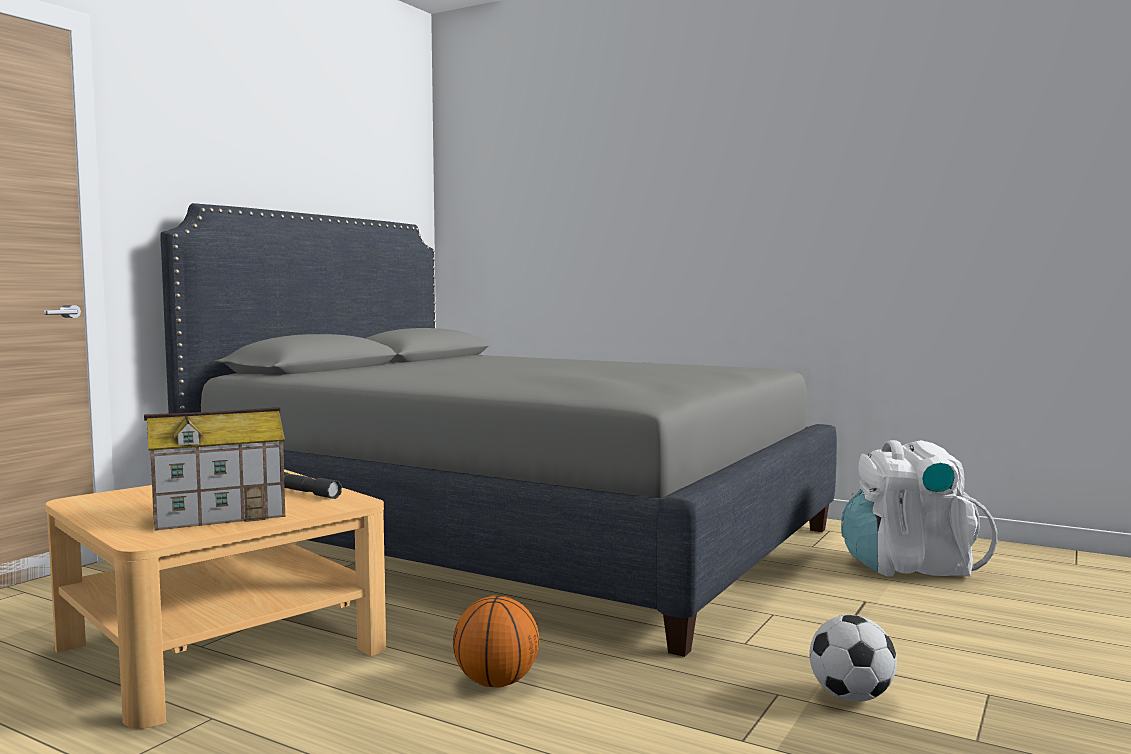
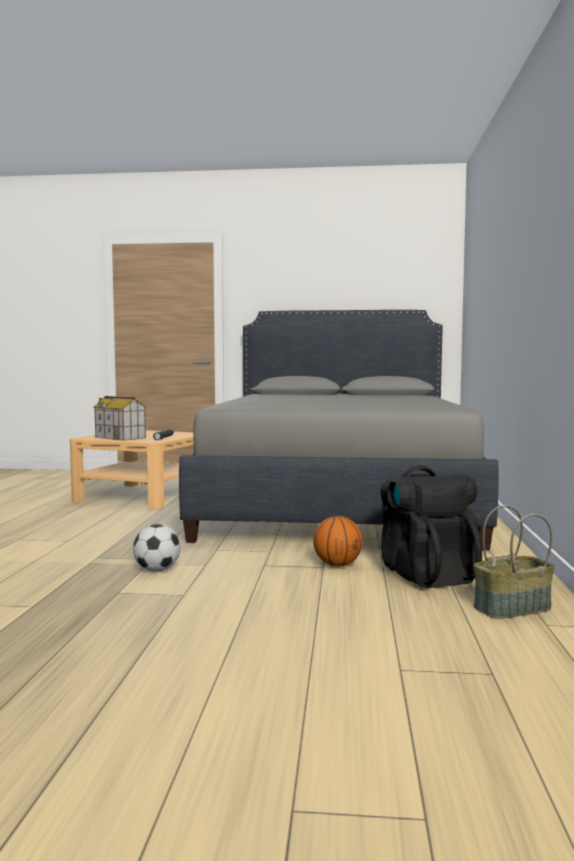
camera: 65 degrees right, 0 degrees up
(496, 682) = (134, 524): basketball -> basketball (337, 565)
(909, 567) = (425, 574): white backpack -> black backpack
(1030, 563) = (512, 608): none -> basket

